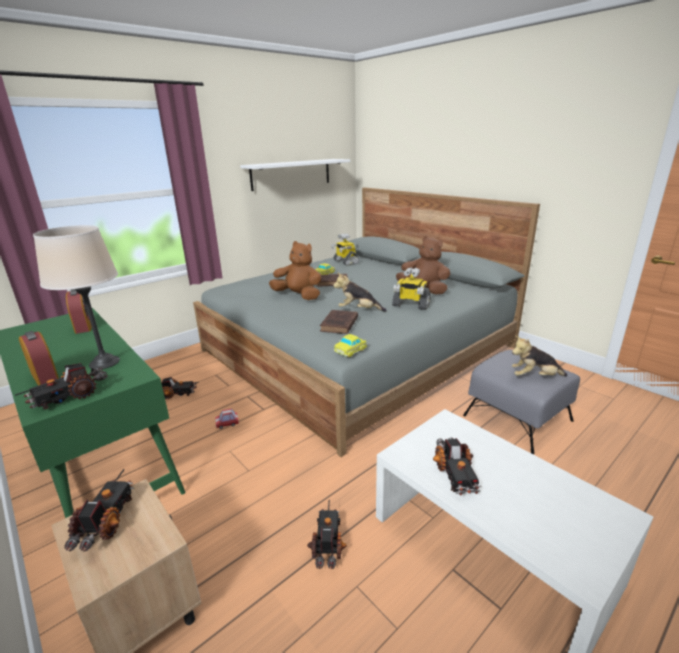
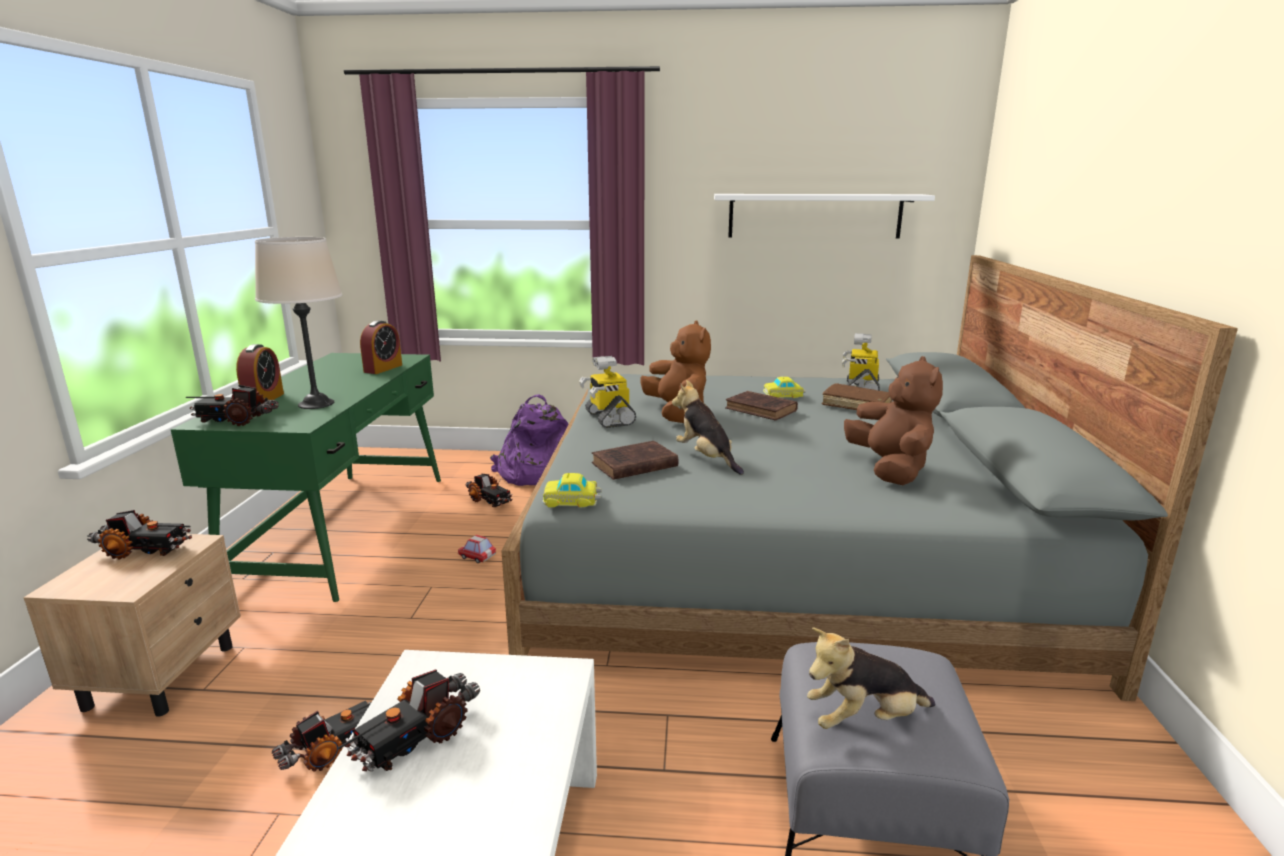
camera: 45 degrees right, 5 degrees down
(106, 522) = (145, 550): toy truck -> toy truck turned 45 degrees clockwise
(176, 369) = (532, 474): none -> purple backpack
(360, 269) = (856, 405): none -> brown book
(410, 305) = (802, 481): toy robot -> toy robot (608, 418)
(534, 377) = (864, 720): plush toy -> plush toy turned 60 degrees counterclockwise

